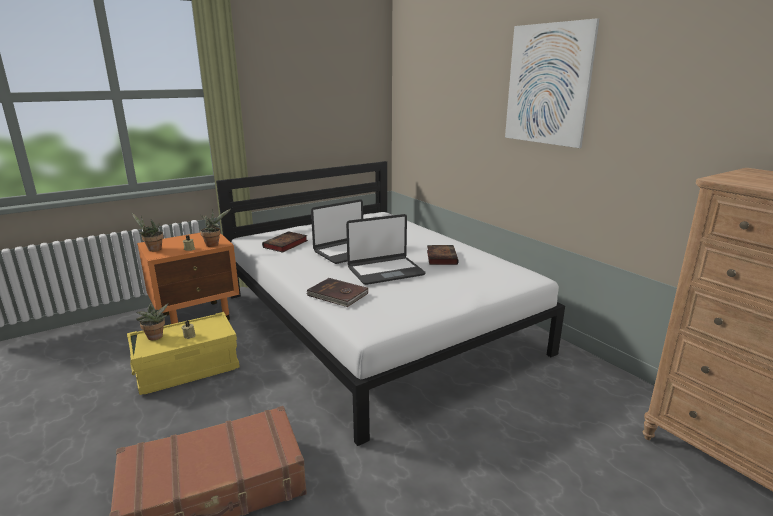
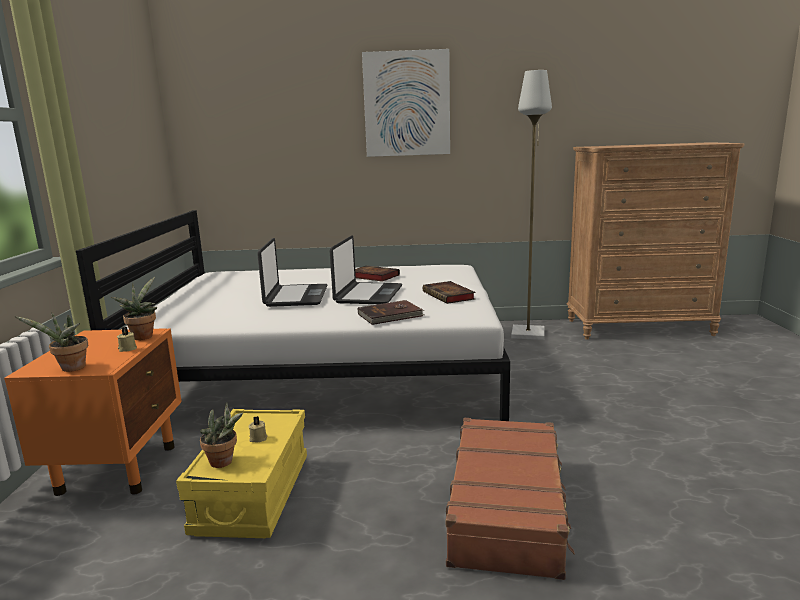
camera: 55 degrees left, 5 degrees down
(285, 245) = (209, 315): book -> book (449, 296)
(596, 390) = (528, 333): none -> grey floor lamp

